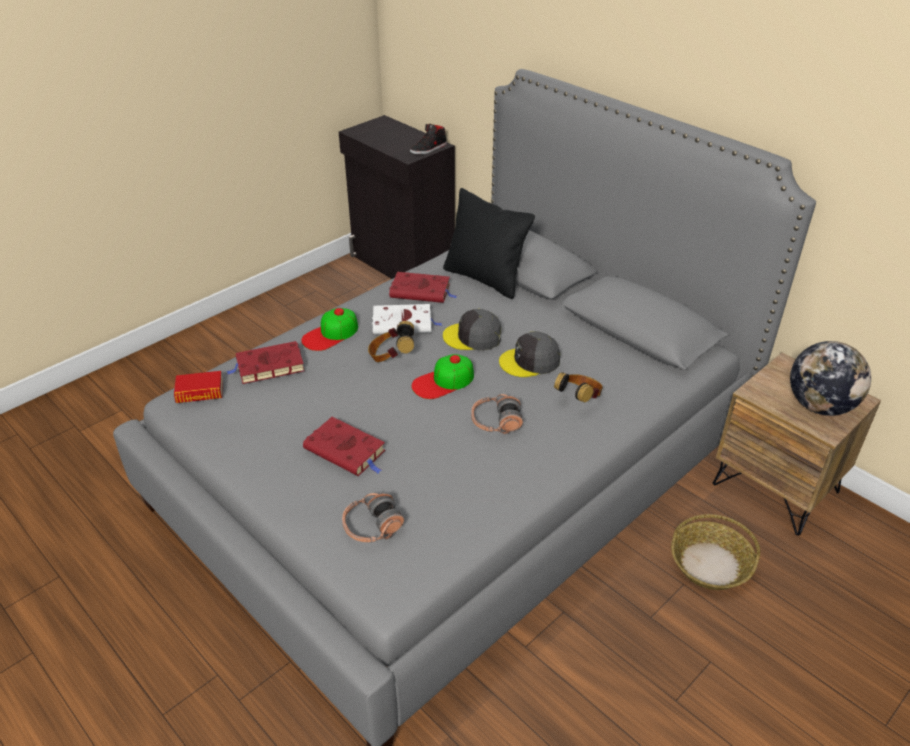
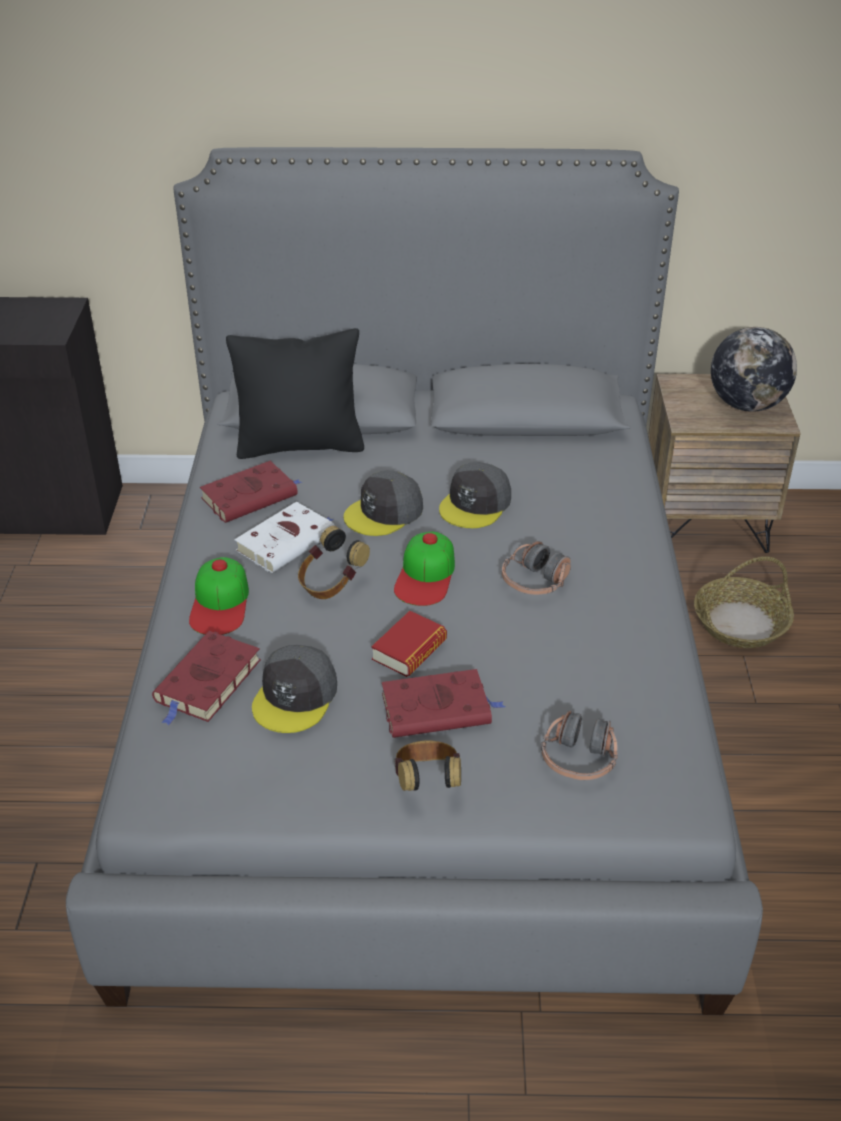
camera: 45 degrees left, 0 degrees up
(200, 392) = (165, 767): book -> book (409, 650)
(292, 398) = (296, 696): none -> grey cap
(428, 149) = (61, 315): black shoe -> none
(579, 399) = (572, 513): headphones -> headphones (427, 783)

